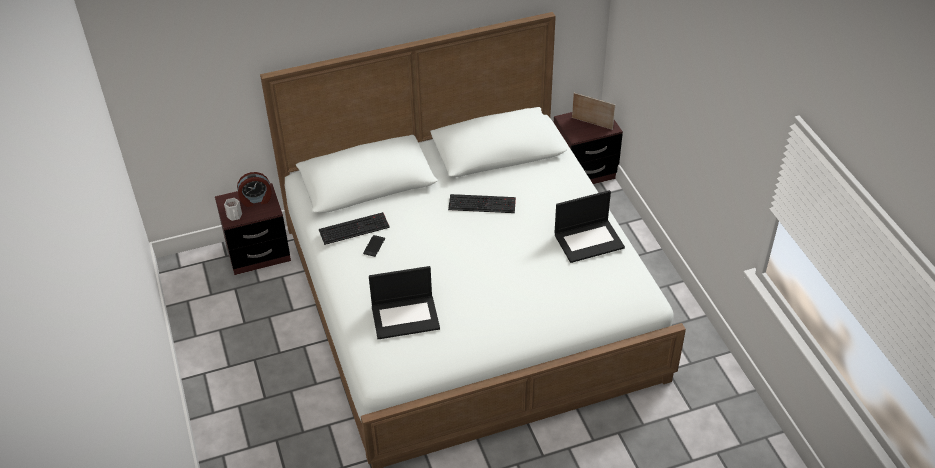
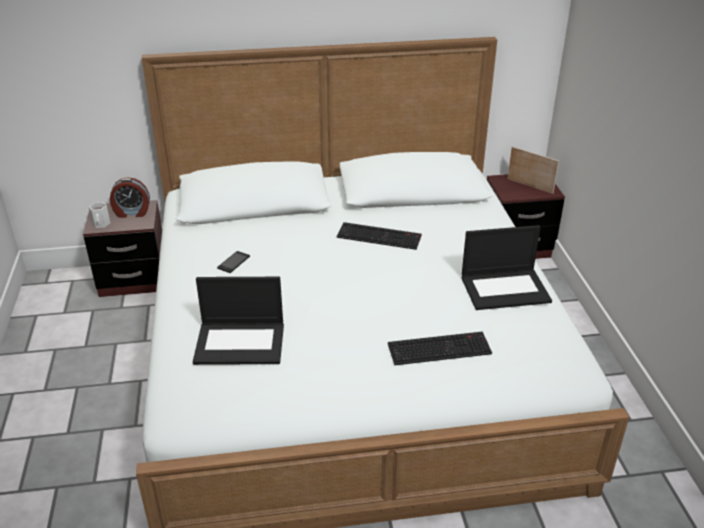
camera: 10 degrees right, 10 degrees down
(354, 228) = (219, 242): keyboard -> keyboard (440, 348)

